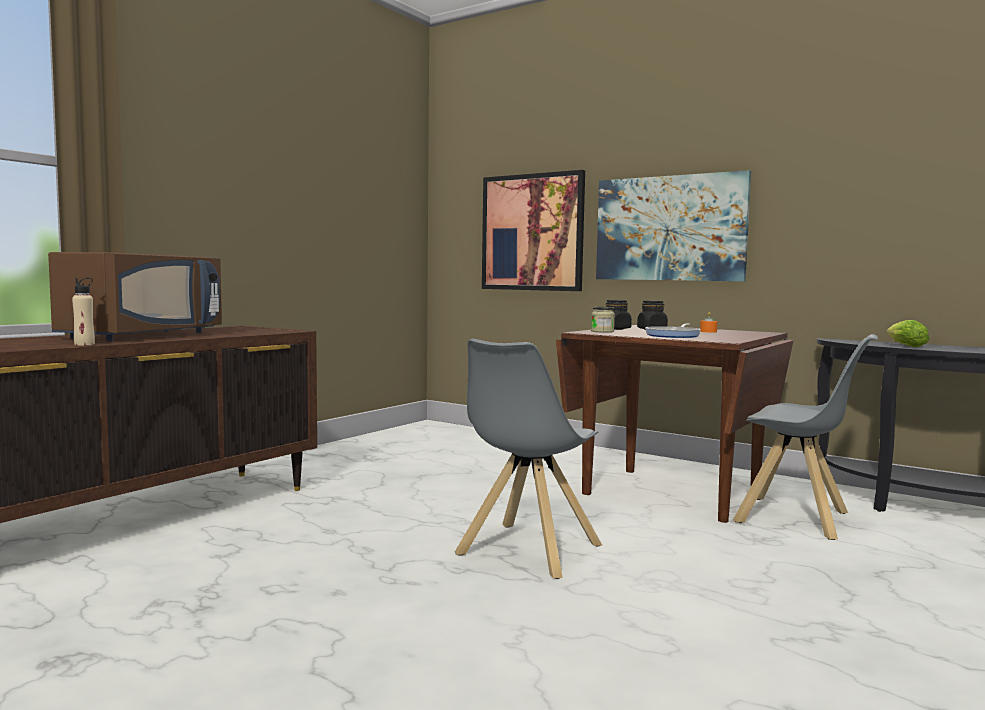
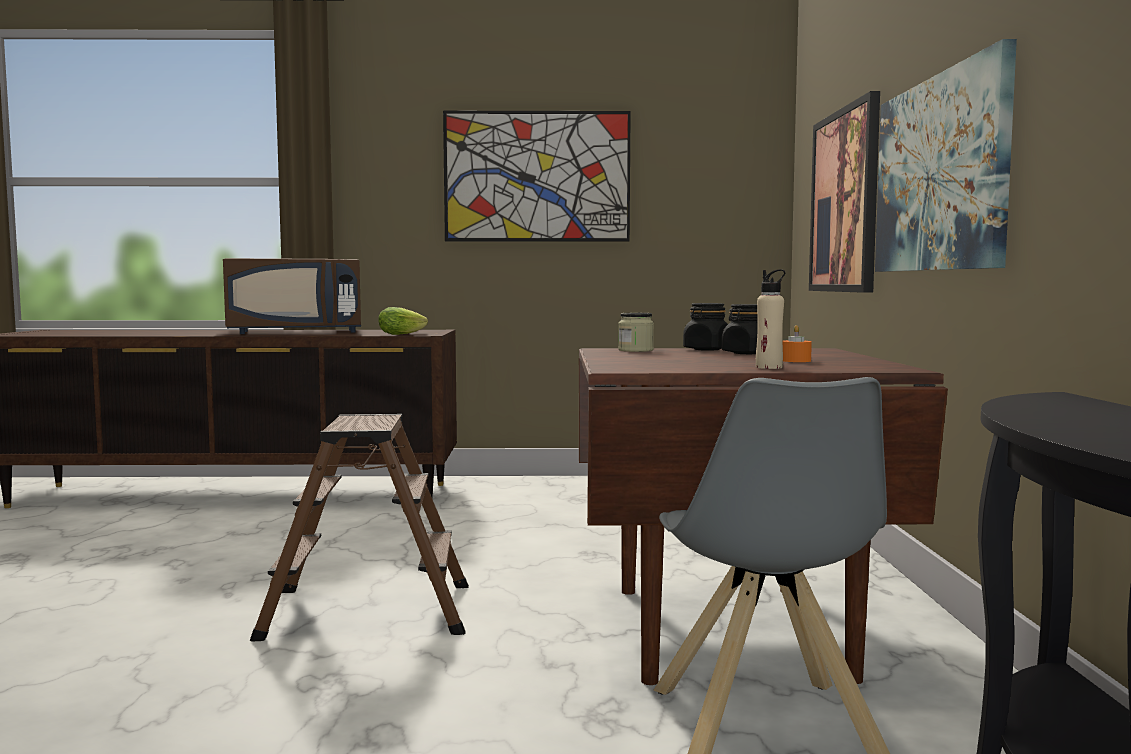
camera: 55 degrees right, 0 degrees up
(84, 344) = (204, 335): beige bottle -> beige bottle (769, 367)
(283, 187) = (537, 176): none -> picture
(526, 550) = (367, 611): grey chair -> brown step ladder
(674, 335) = (653, 360): frying pan -> none
(904, 346) = (1058, 418): lettuce -> lettuce (404, 334)

